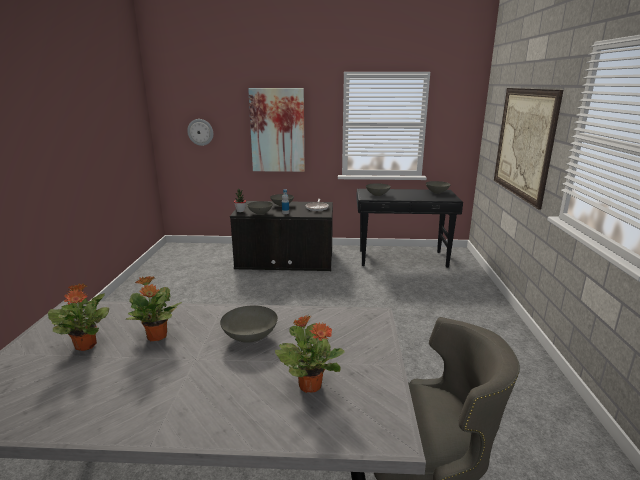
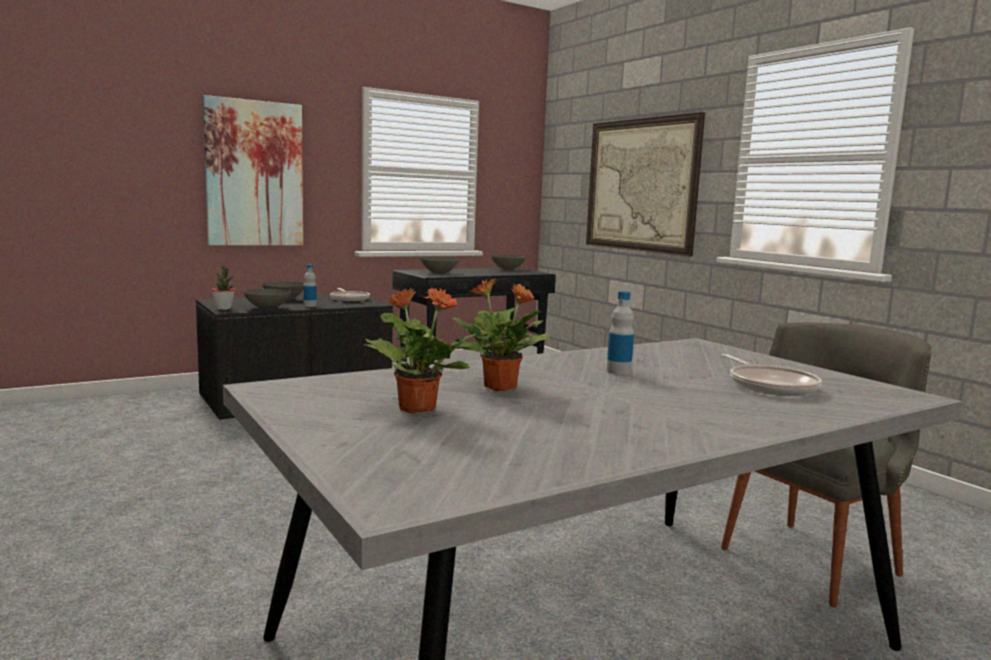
camera: 35 degrees left, 10 degrees down
(200, 132) = (99, 169): wall clock -> none
(249, 338) = (618, 371): grey bowl -> bottle
(309, 385) = (769, 385): potted plant -> frying pan

